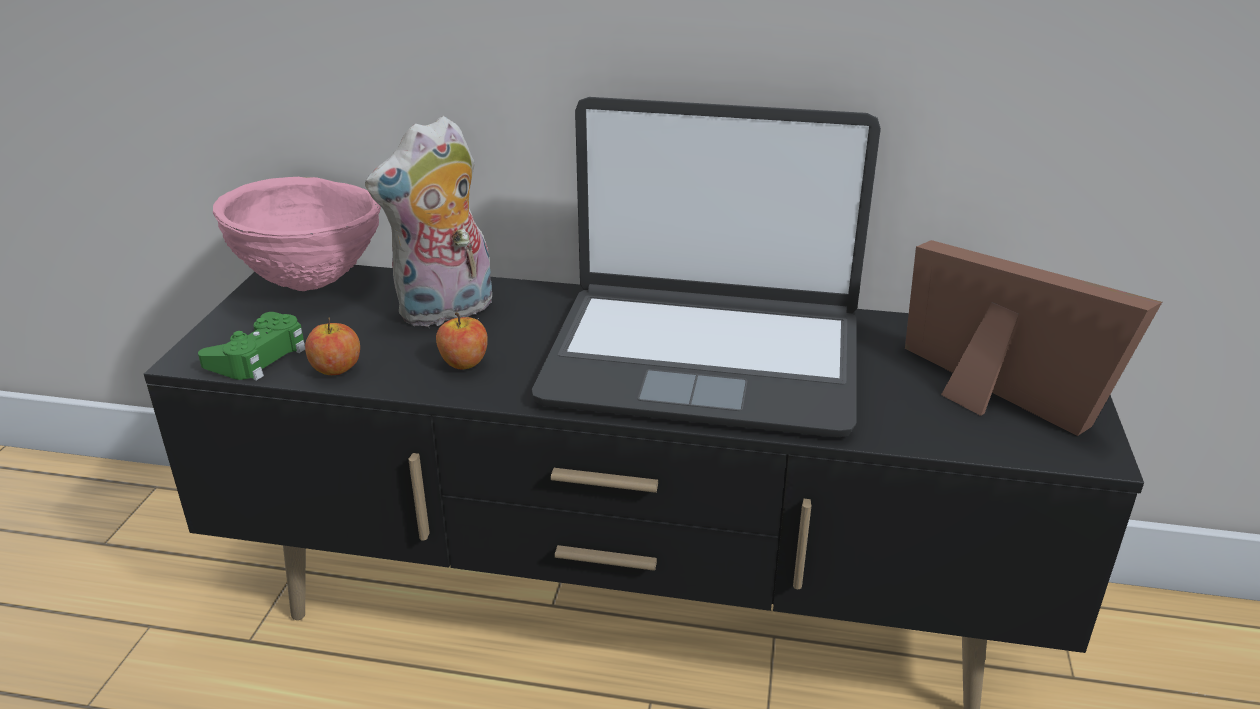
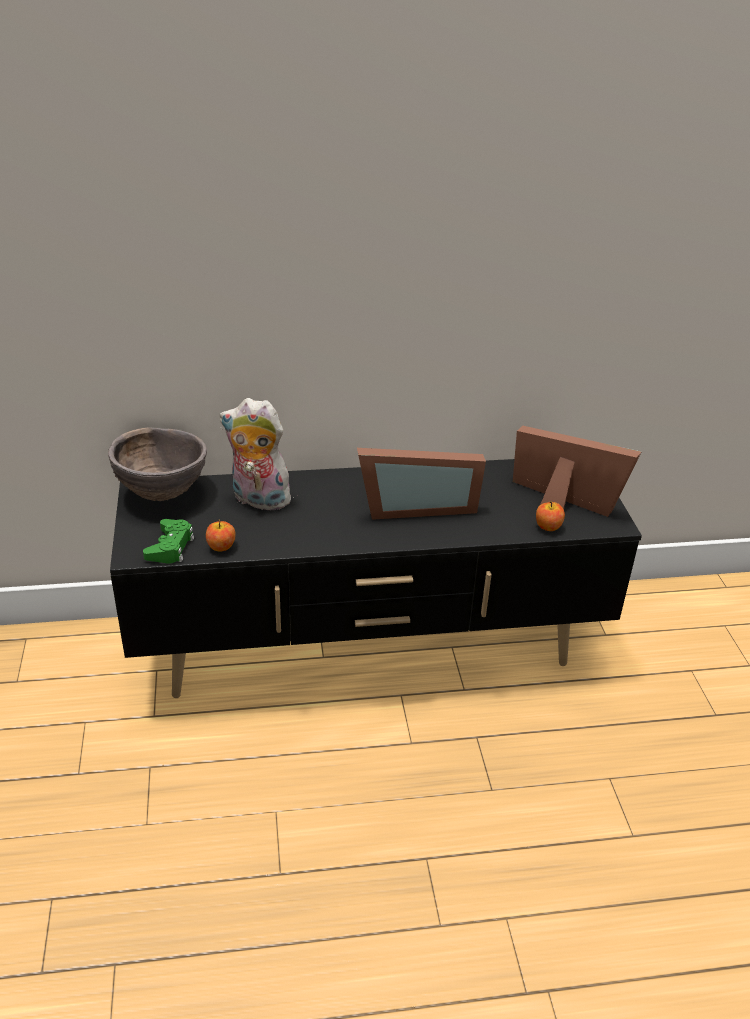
camera: 20 degrees left, 5 degrees up
(311, 283) = (162, 494): pink bowl -> brown bowl
(446, 312) = (258, 500): plush toy -> plush toy turned 75 degrees clockwise
(464, 363) = (290, 530): apple -> apple (548, 527)
(703, 359) = (415, 506): laptop -> picture frame

